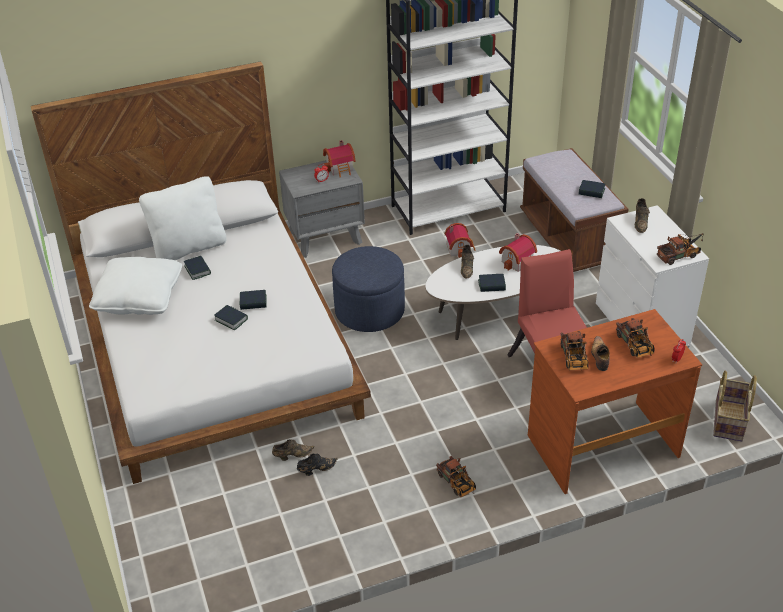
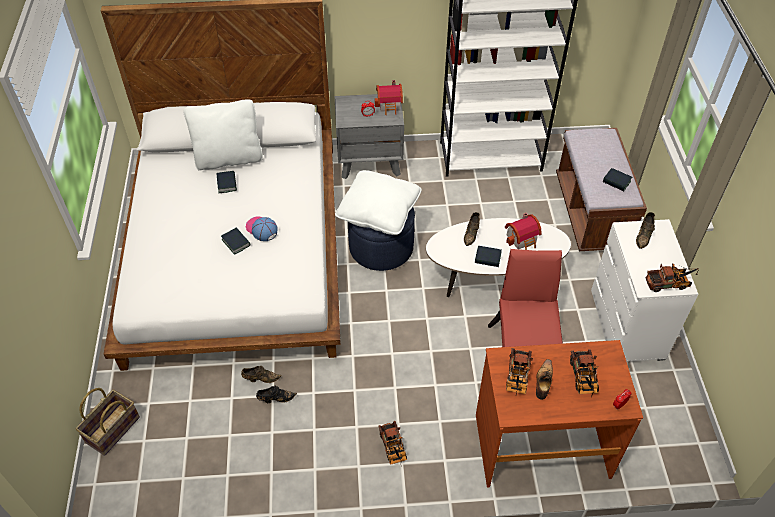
camera: 15 degrees right, 10 degrees up
(139, 298) = (168, 200): white pillow -> white pillow (378, 211)
(253, 302) = (261, 229): book -> cap
(460, 248) = (486, 201): toy house -> none
(729, 421) = (675, 452): basket -> basket (113, 430)

